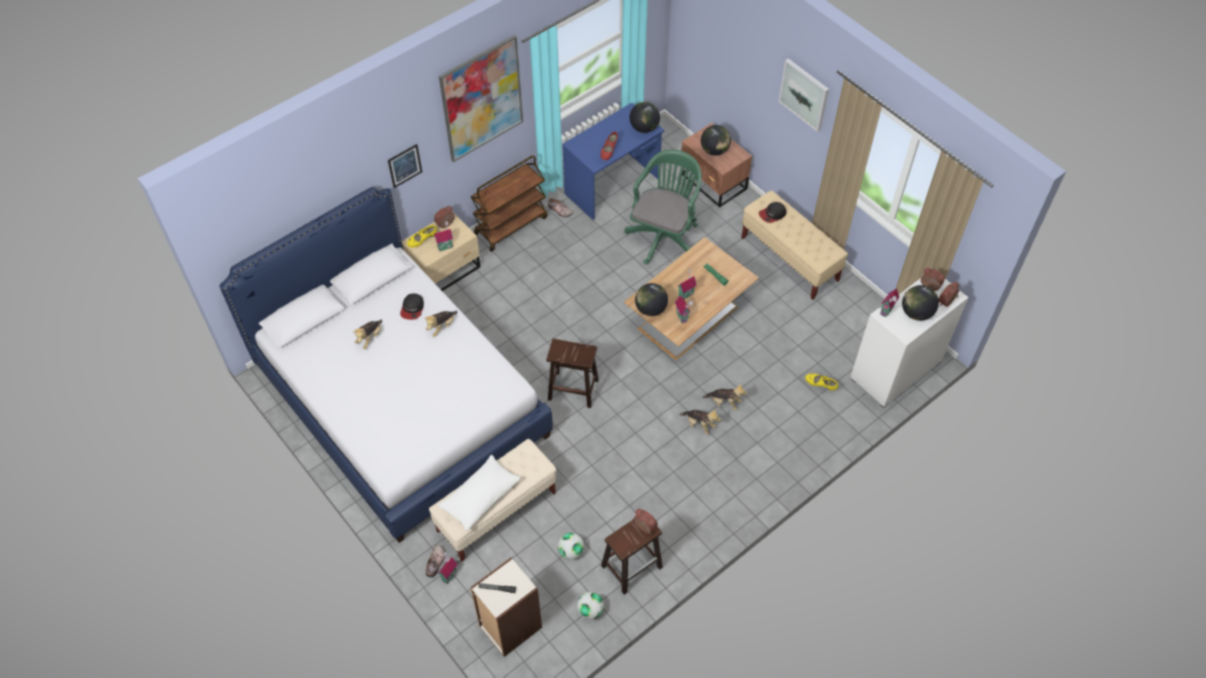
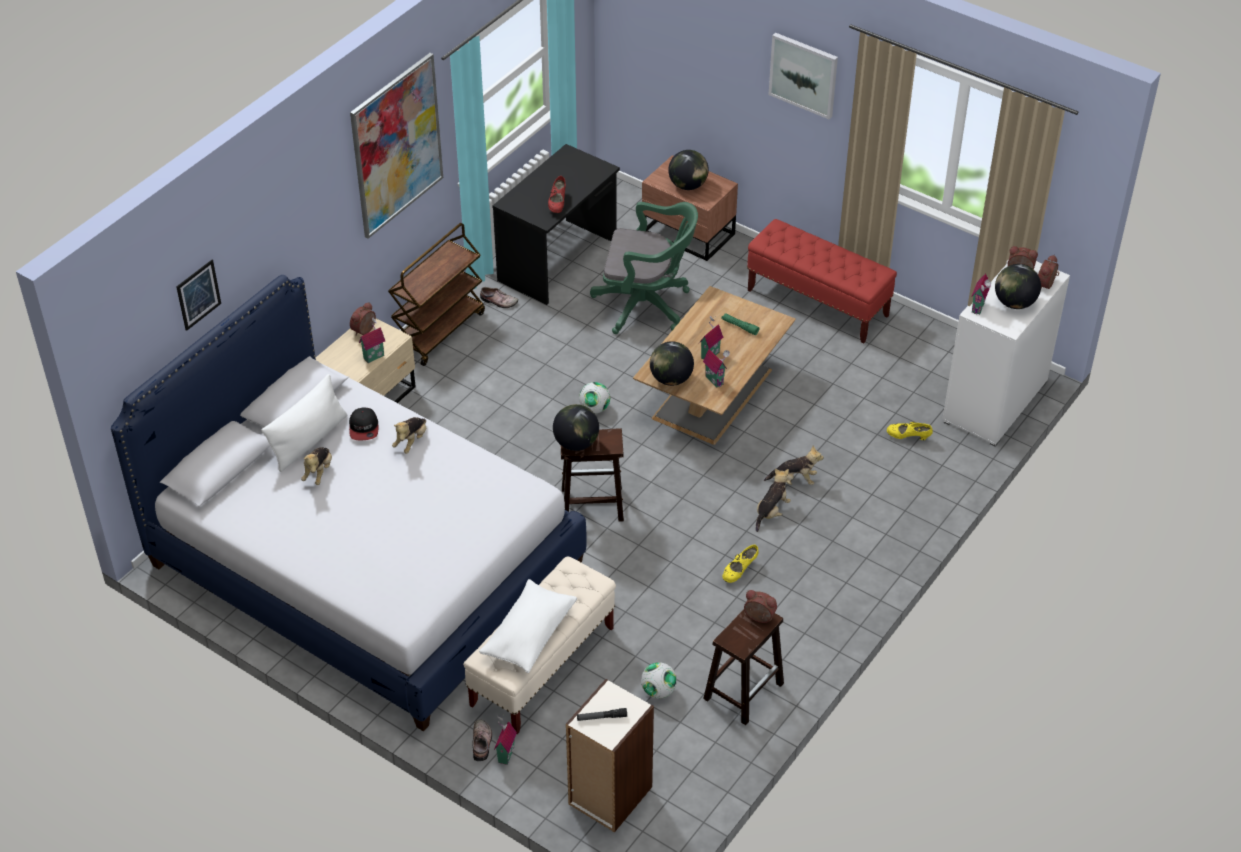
camera: 15 degrees left, 10 degrees down
(371, 310) = (309, 440): none -> white pillow
(405, 165) = (314, 245): picture -> picture (198, 294)
(422, 241) = (340, 355): yellow shoe -> yellow shoe (739, 571)
(590, 610) = (708, 753): football -> football (594, 408)
(612, 186) = (558, 261): blue desk -> black desk
(644, 128) = (593, 169): globe -> globe (576, 443)
(664, 235) = (647, 305): green office chair -> green office chair turned 90 degrees clockwise
(699, 424) = (771, 512): plush toy -> plush toy turned 75 degrees counterclockwise
(772, 214) = (787, 244): cap -> none
(789, 259) = (818, 303): beige bench -> red bench

